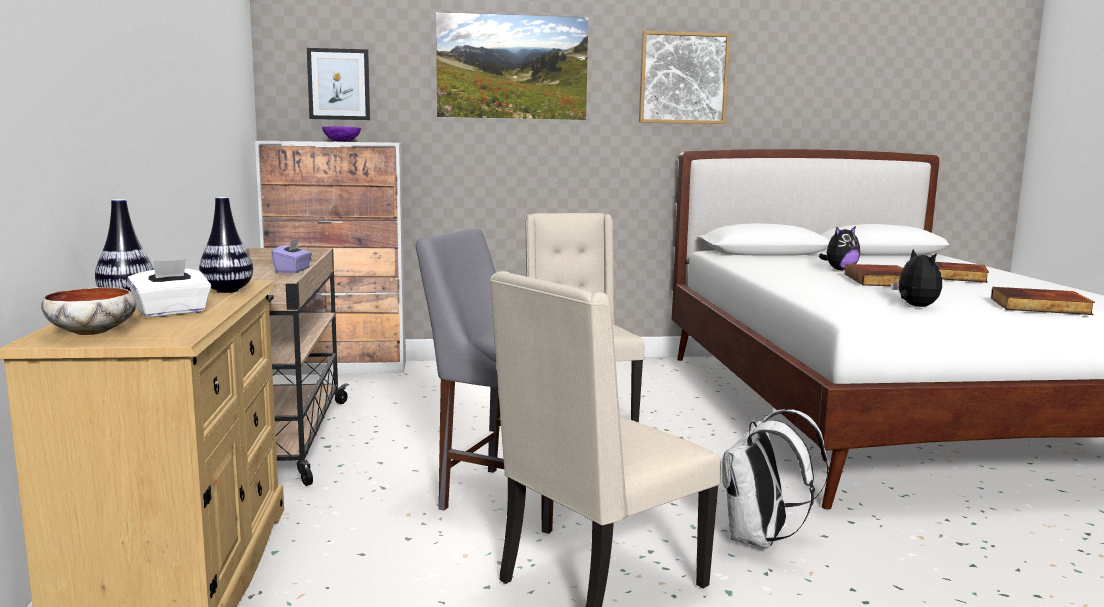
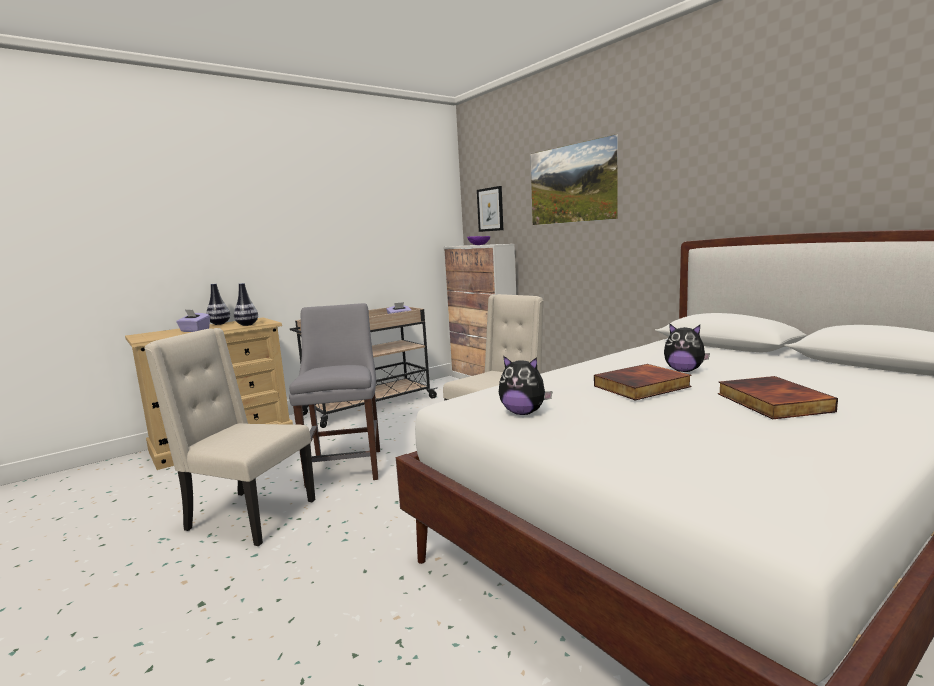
camera: 60 degrees right, 0 degrees up
(94, 332) = (152, 334): bowl -> none
(172, 312) = (194, 330): white tissue box -> purple tissue box
(683, 78) = (694, 171): picture -> none
(760, 539) = (340, 548): white backpack -> none
(915, 306) = (523, 413): plush toy -> plush toy turned 75 degrees clockwise
(1039, 306) = (637, 454): book -> none

